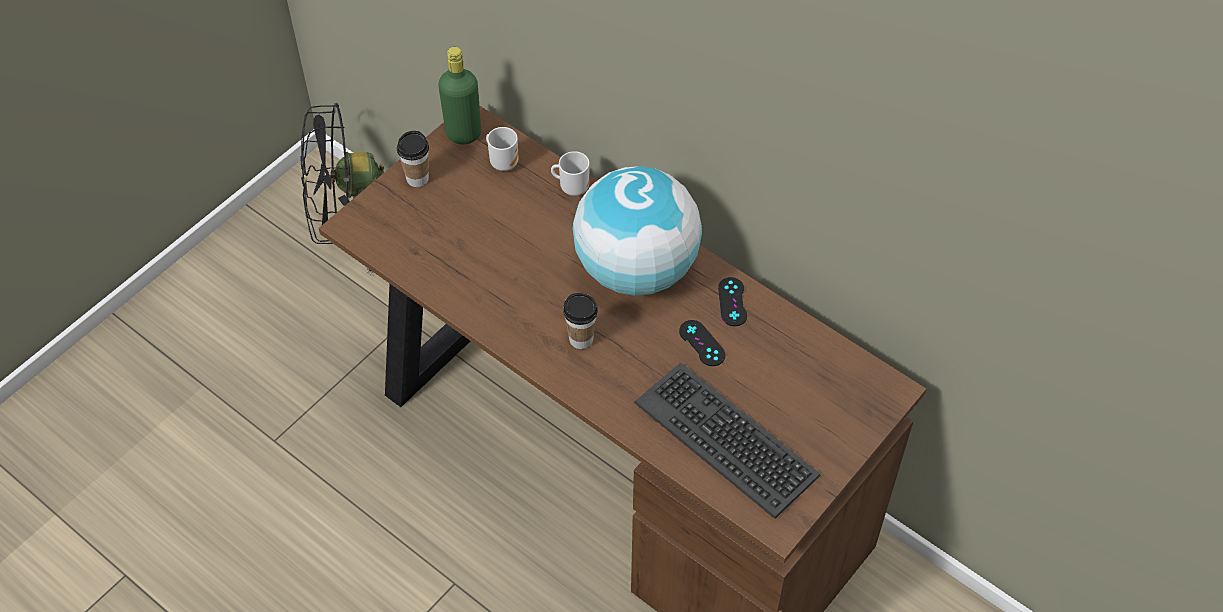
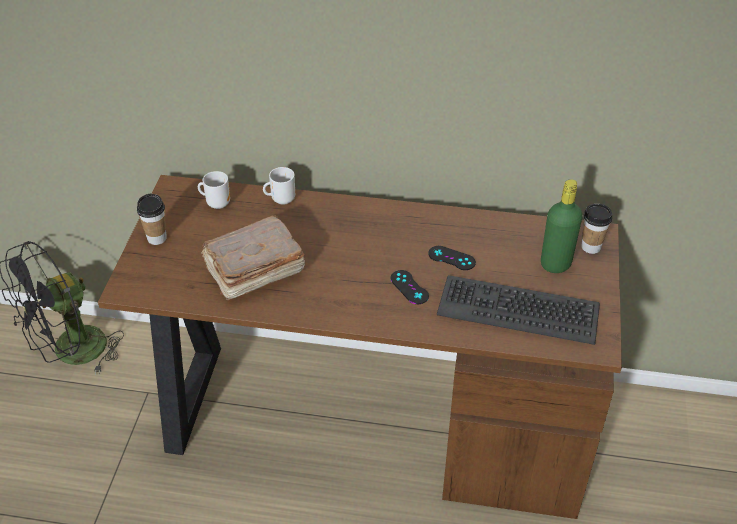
camera: 30 degrees left, 10 degrees down
(463, 134) = (172, 197): green bottle -> green bottle (555, 264)
(486, 261) = (253, 270): none -> brown book
(581, 339) = (364, 291): cup -> cup (591, 247)
(636, 270) = (368, 232): globe -> none
(732, 302) = (451, 225): black game controller -> black game controller (409, 287)

